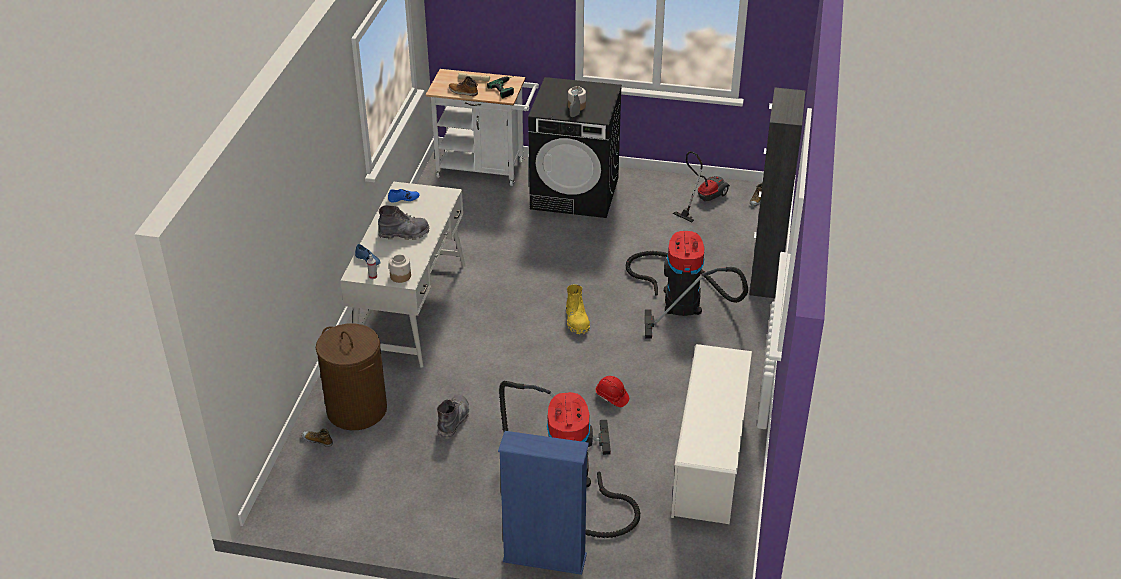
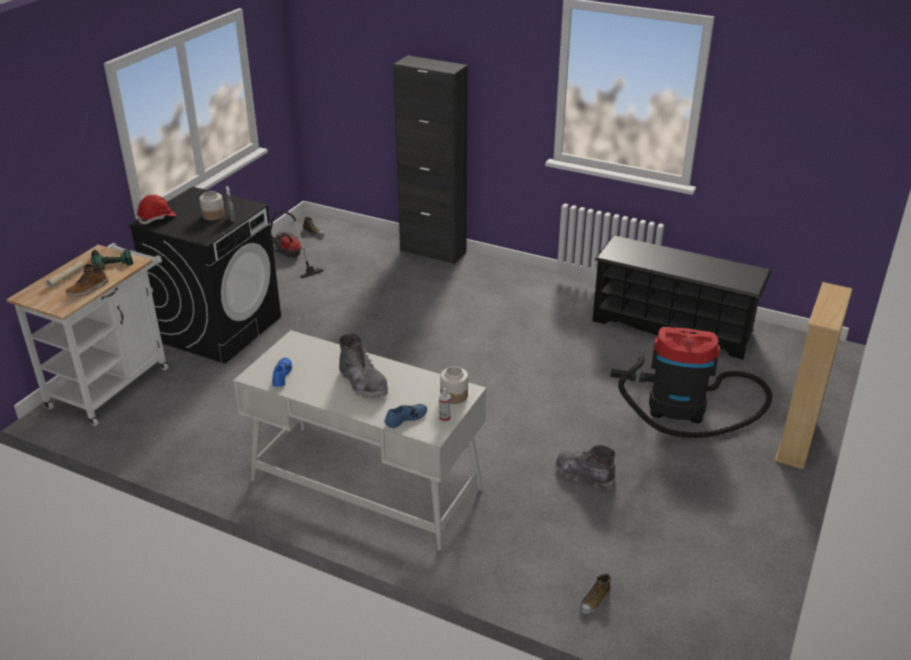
camera: 75 degrees left, 5 degrees down
(356, 410) = (545, 556): brown laundry basket -> none
(404, 234) = (363, 383): grey boot -> grey boot turned 135 degrees clockwise
(544, 558) = (796, 441): blue bookcase -> beige bookcase
(577, 321) = (447, 364): yellow boot -> none
(612, 397) = (574, 363): red hard hat -> red hard hat (157, 218)
(680, 298) = (440, 298): vacuum cleaner -> none
(709, 461) = (673, 327): white shoe rack -> black shoe rack

